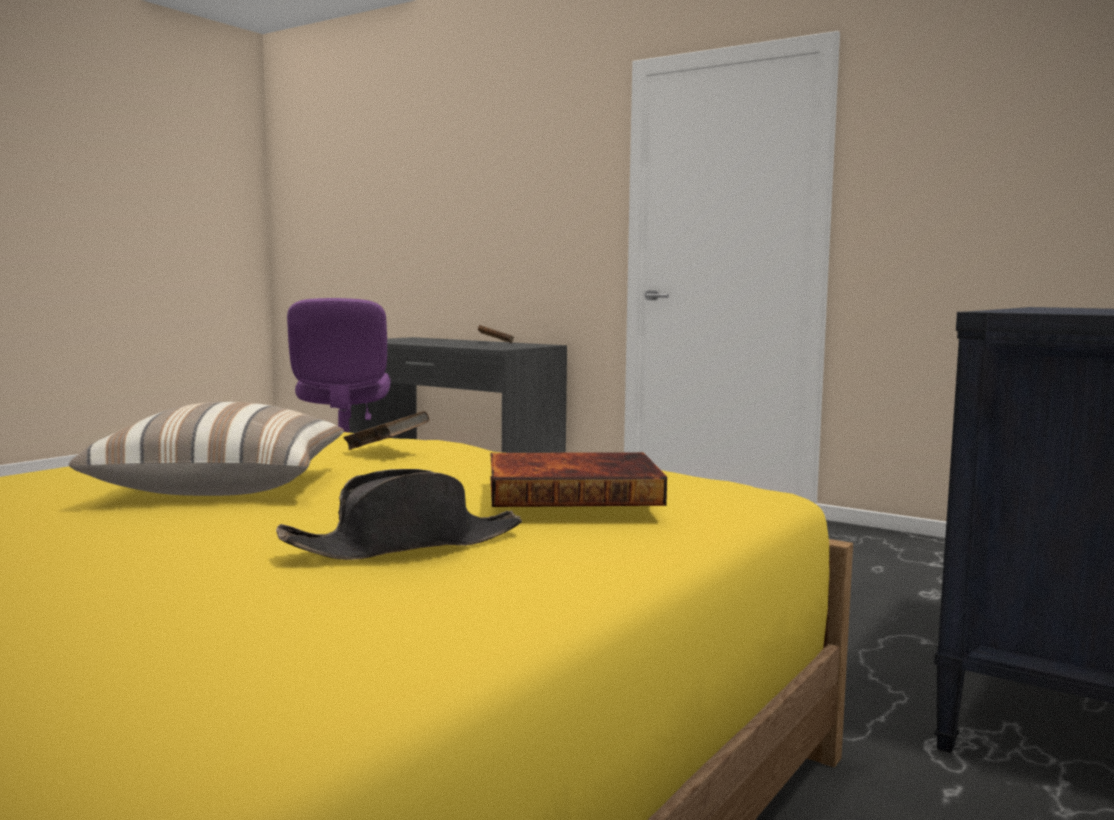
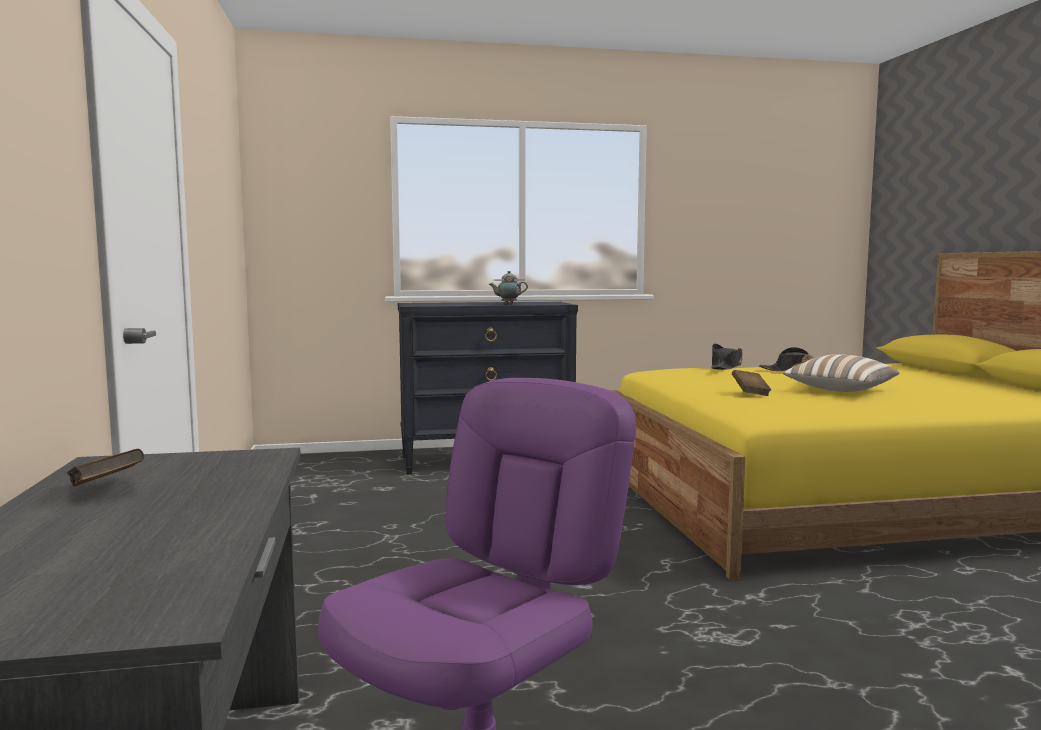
camera: 135 degrees left, 0 degrees up
(574, 490) = (726, 367): book -> black hat
(1037, 309) = (507, 304): none -> teapot

